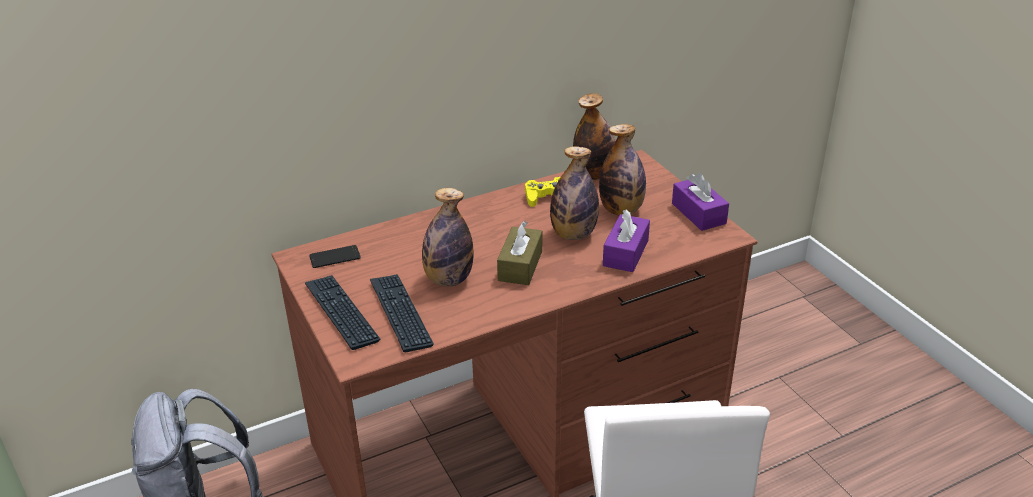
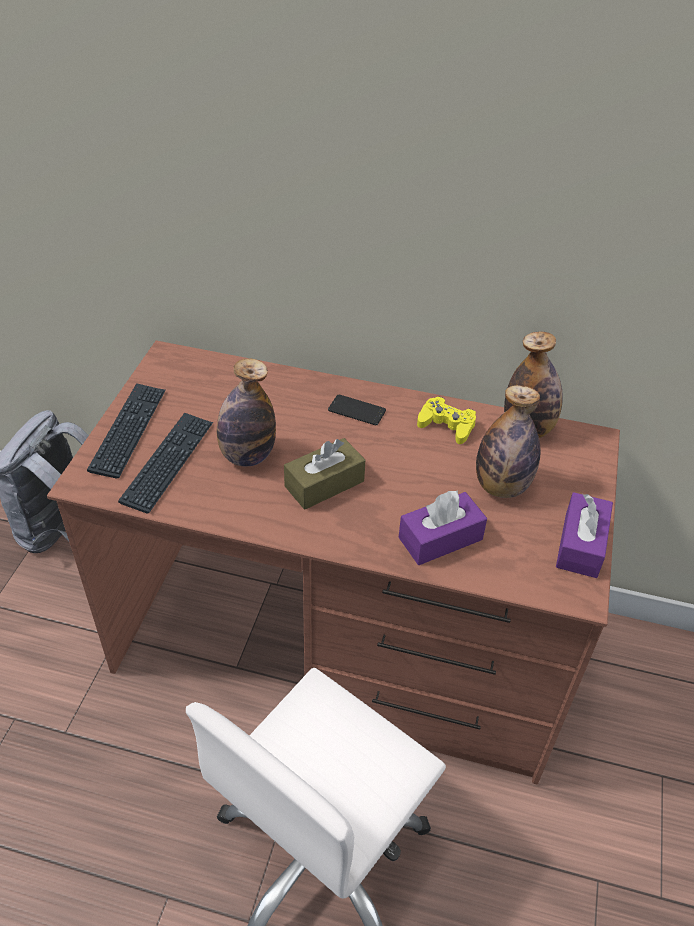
camera: 40 degrees right, 10 degrees up
(335, 257) = (192, 374): phone -> phone (356, 410)
(573, 234) = (417, 483): bottle -> none

